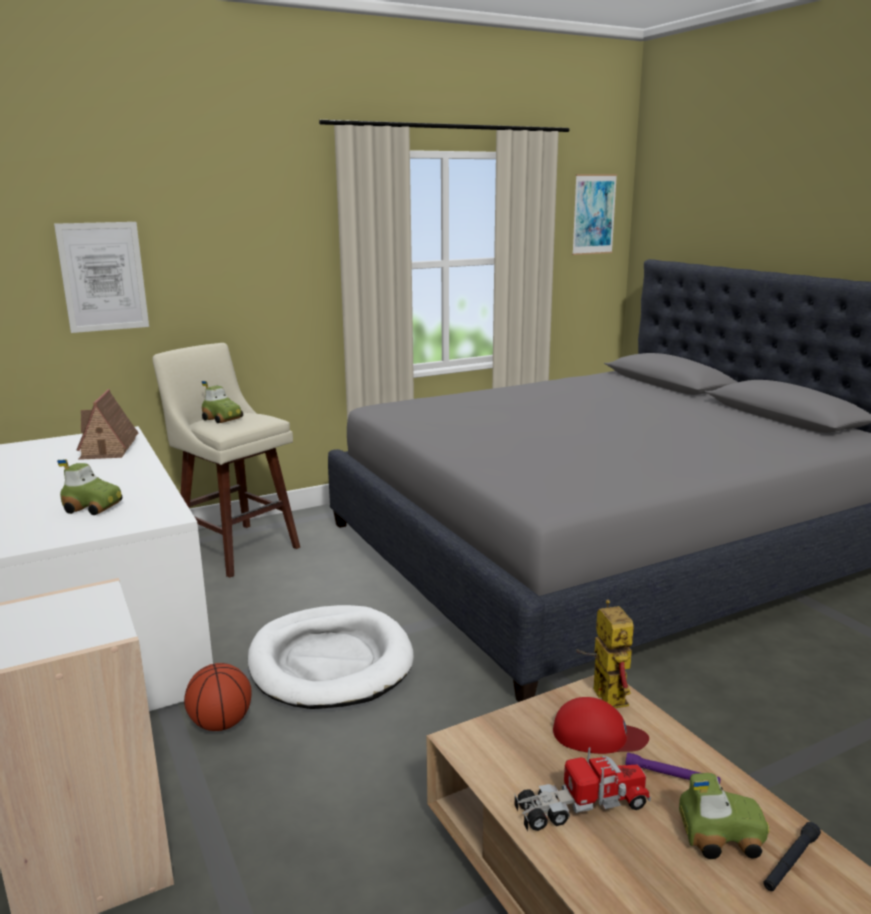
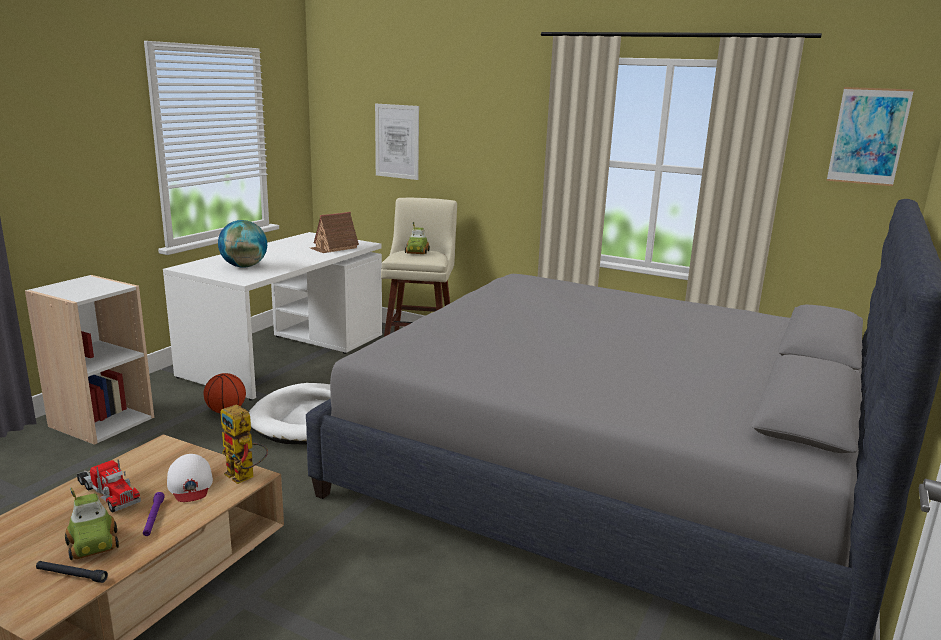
camera: 55 degrees right, 0 degrees up
(94, 507) = (244, 266): toy car -> globe
(598, 735) = (190, 484): red cap -> white cap
(603, 693) = (245, 477): toy robot -> toy robot turned 90 degrees clockwise

